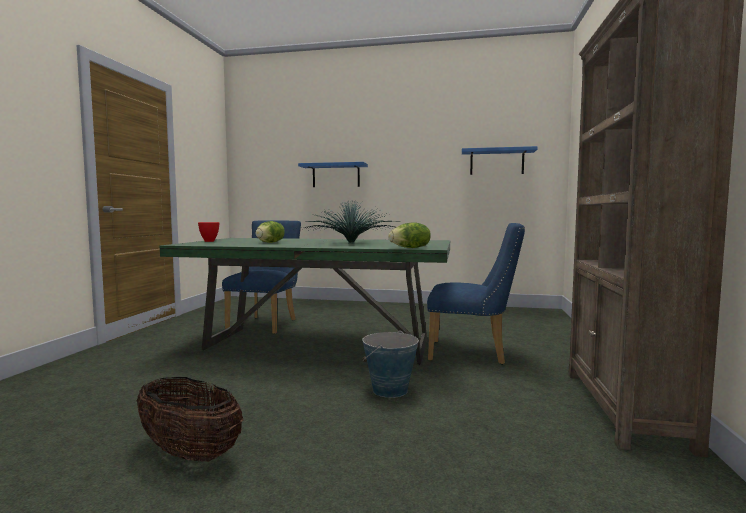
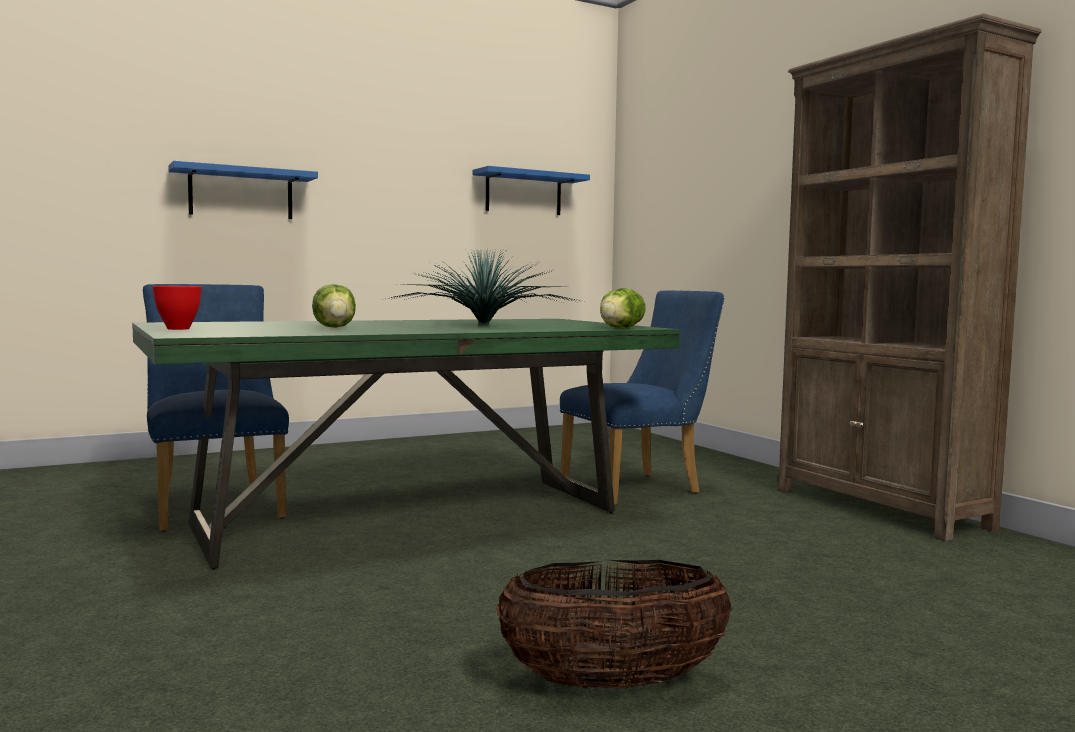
camera: 40 degrees left, 0 degrees up
(390, 390) = (654, 548): bucket -> none

